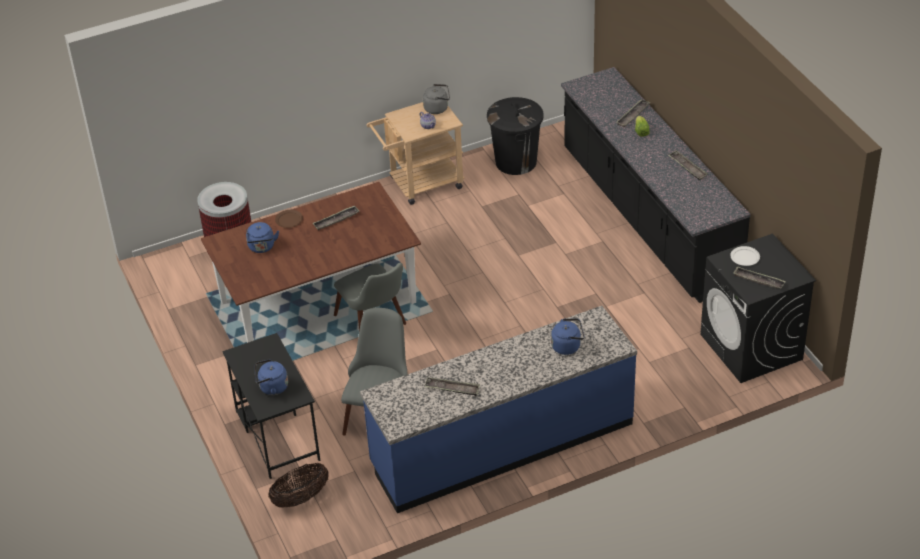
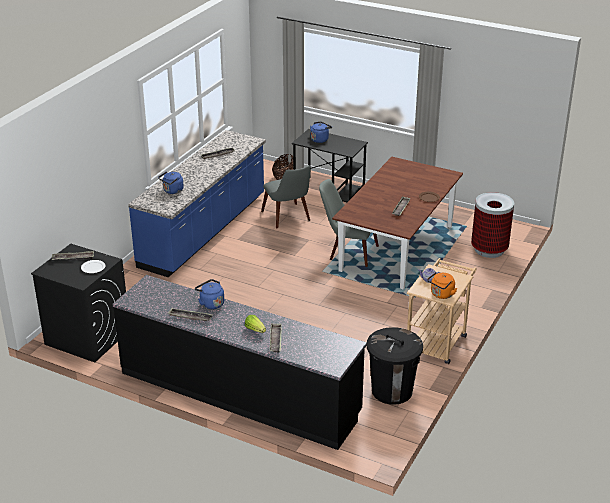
camera: 140 degrees right, 10 degrees down
(262, 247) = (421, 181): blue kettle -> blue kettle (210, 303)
(437, 108) = (441, 295): grey kettle -> orange kettle

